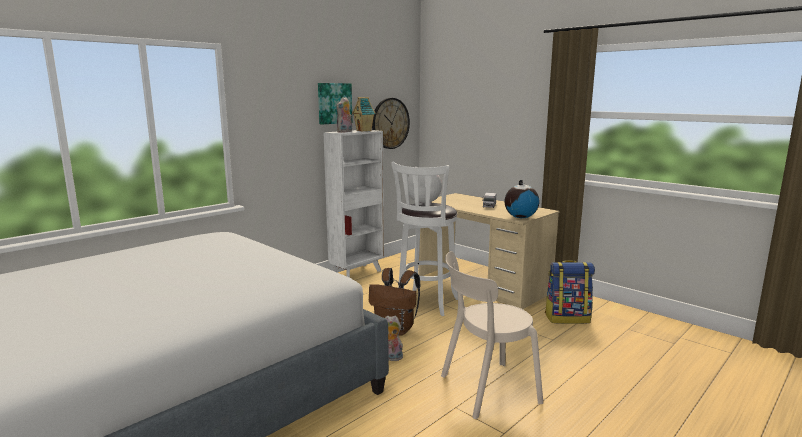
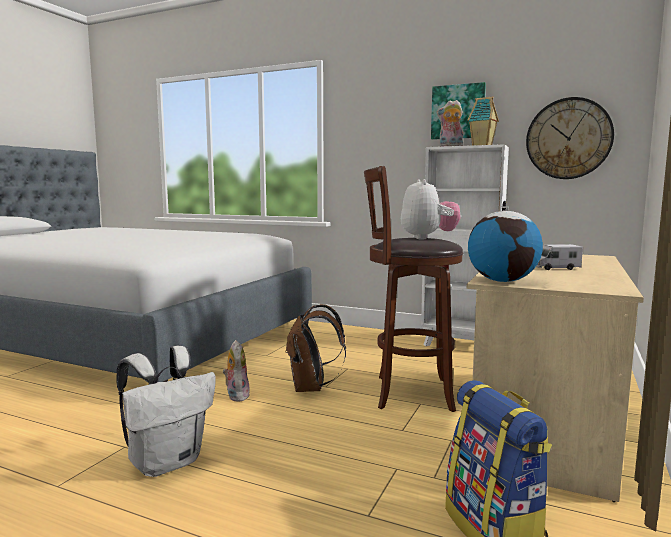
camera: 70 degrees right, 5 degrees down
(426, 304) = (408, 393): white stool -> brown stool
(485, 390) = (167, 462): beige chair -> white backpack

